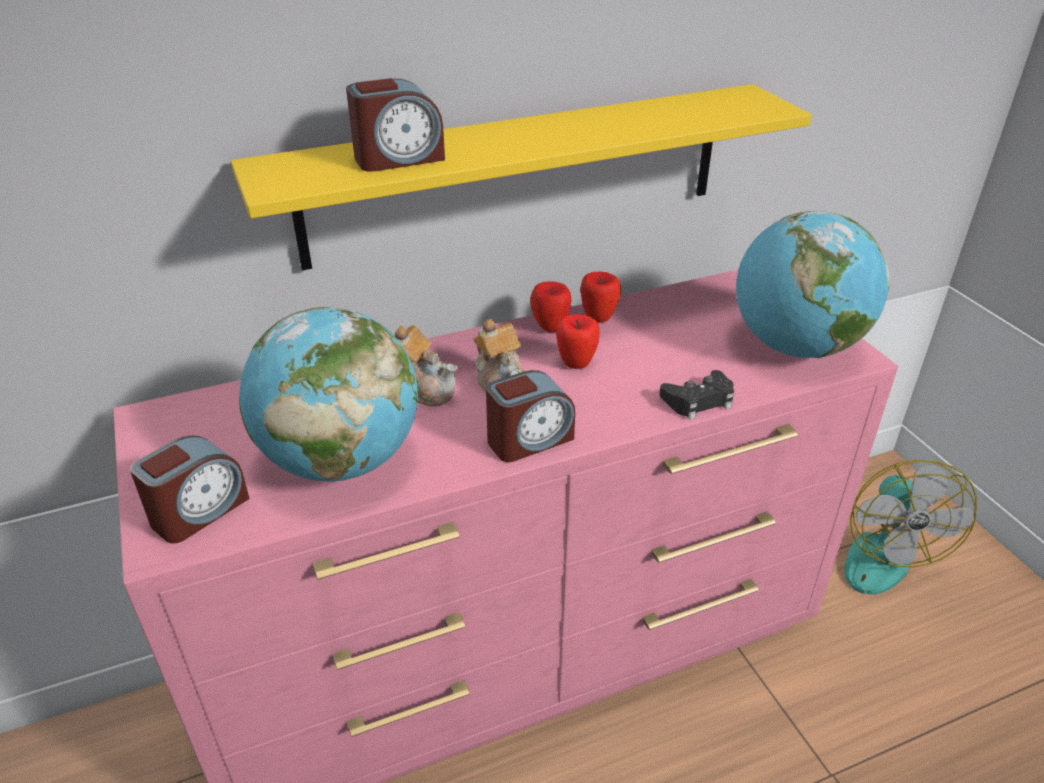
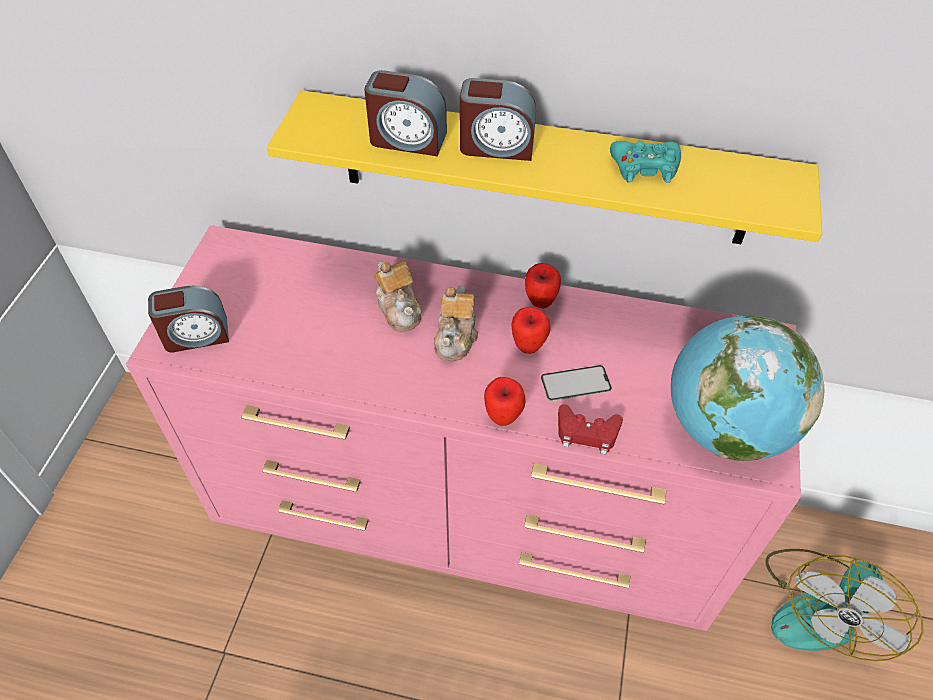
camera: 35 degrees right, 15 degrees up
(341, 460) = (301, 343): globe -> none
(529, 440) = (431, 396): alarm clock -> alarm clock (496, 146)
(598, 317) = (588, 310): apple -> apple (503, 417)
(635, 118) = (645, 168): none -> turquoise game controller
(648, 371) = (575, 383): none -> phone
(698, 401) = (587, 433): black game controller -> red game controller

